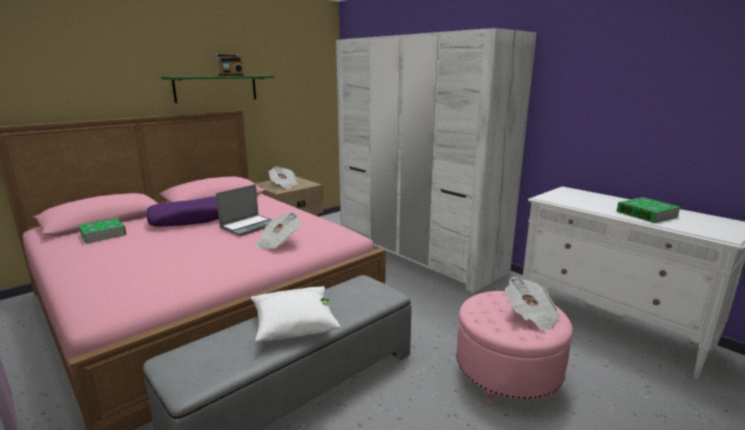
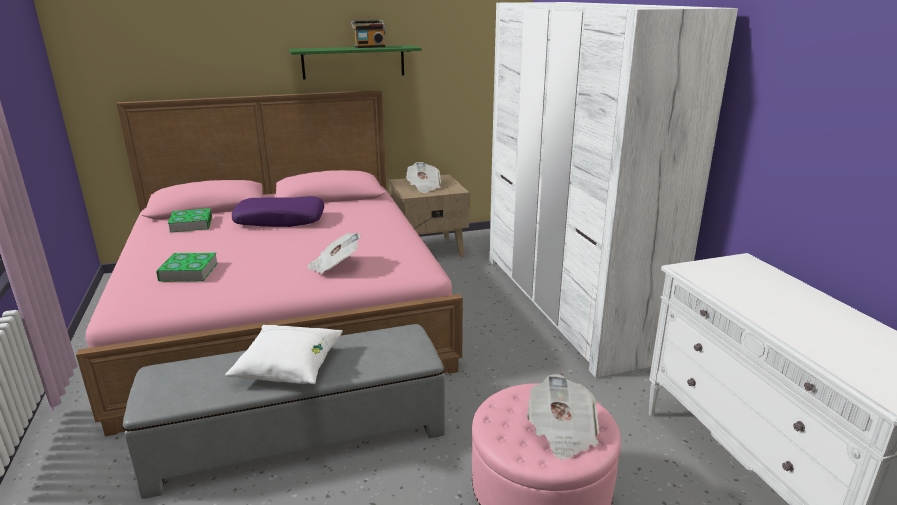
camera: 25 degrees right, 5 degrees up
(249, 226) = (326, 239): laptop -> none
(647, 214) = (813, 328): book -> book (189, 271)

